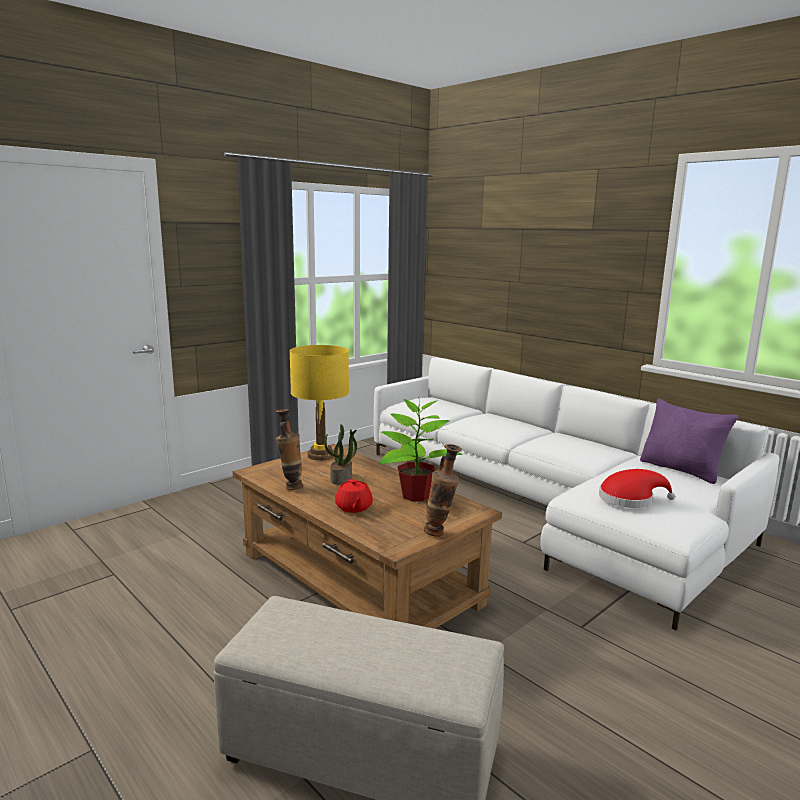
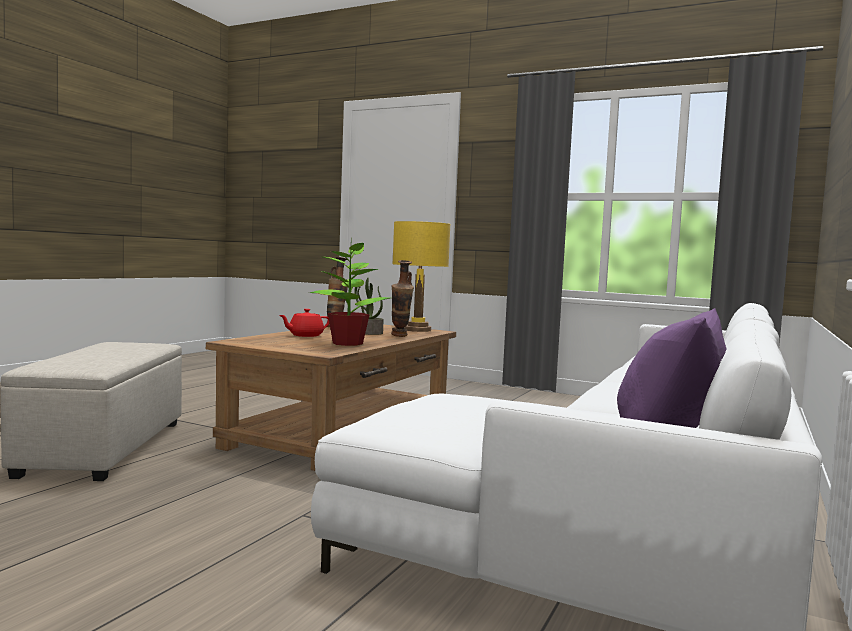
camera: 70 degrees right, 10 degrees down
(440, 534) = (263, 347): vase -> vase (400, 336)
(630, 499) = (453, 404): red hat -> none

